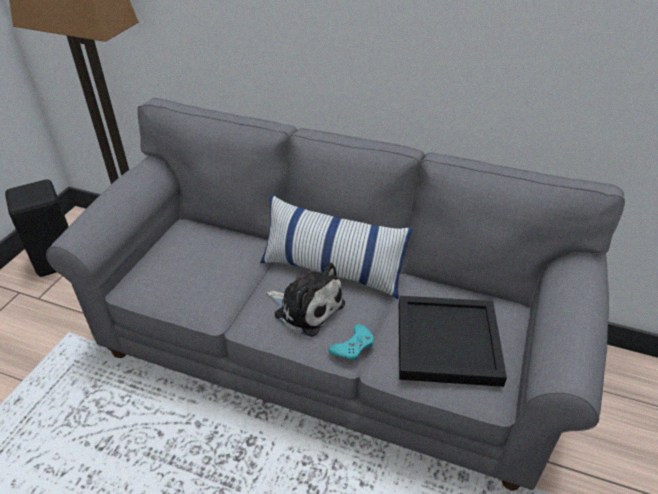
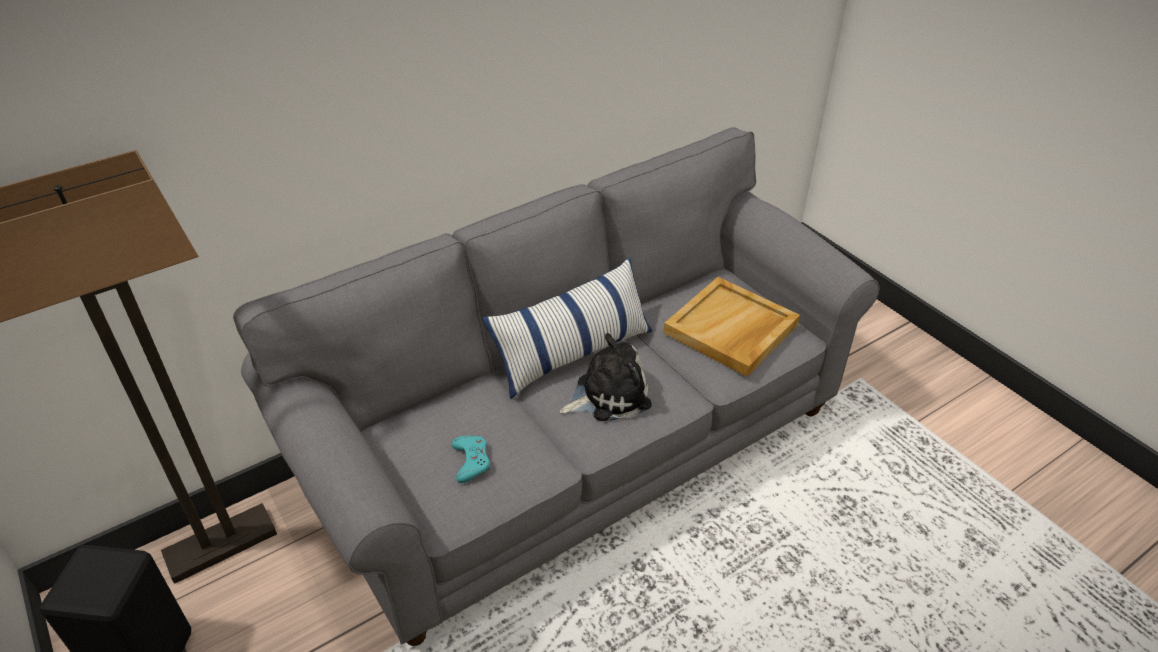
camera: 55 degrees left, 0 degrees up
(353, 346) = (684, 387): turquoise game controller -> turquoise game controller (471, 461)
(446, 343) = (731, 330): black tray -> beige tray

